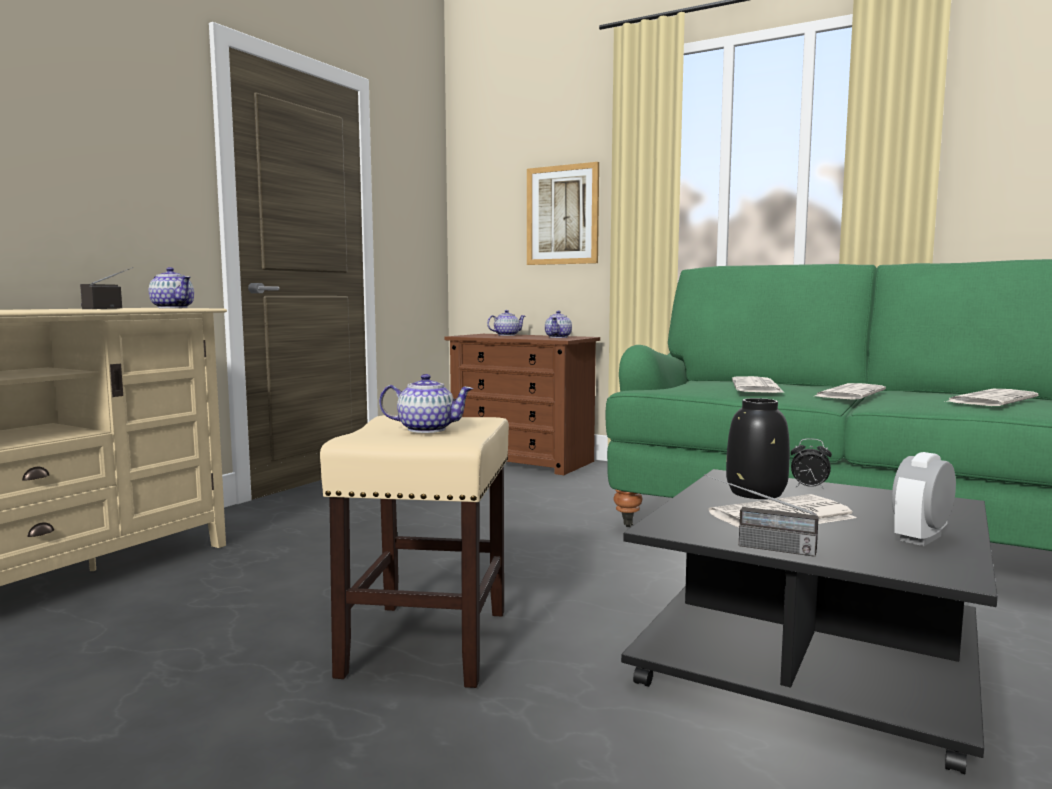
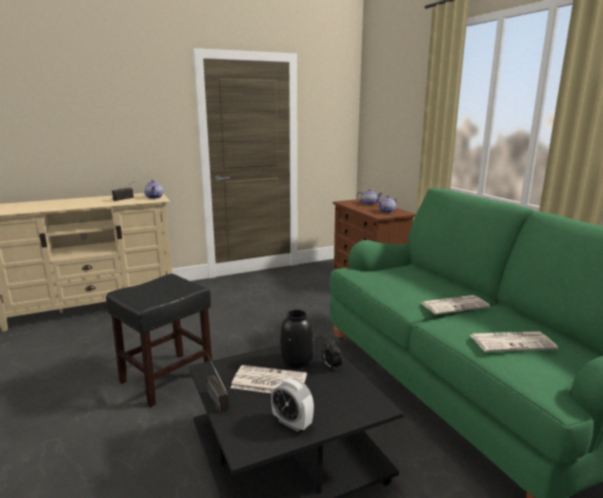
camera: 35 degrees right, 10 degrees up
(426, 429) = (158, 290): teapot -> none
(426, 641) = (167, 377): beige stool -> black stool
(562, 215) = (406, 132): picture -> none
(757, 387) = (404, 285): newspaper -> none
(920, 538) = (292, 423): alarm clock -> alarm clock turned 135 degrees counterclockwise

